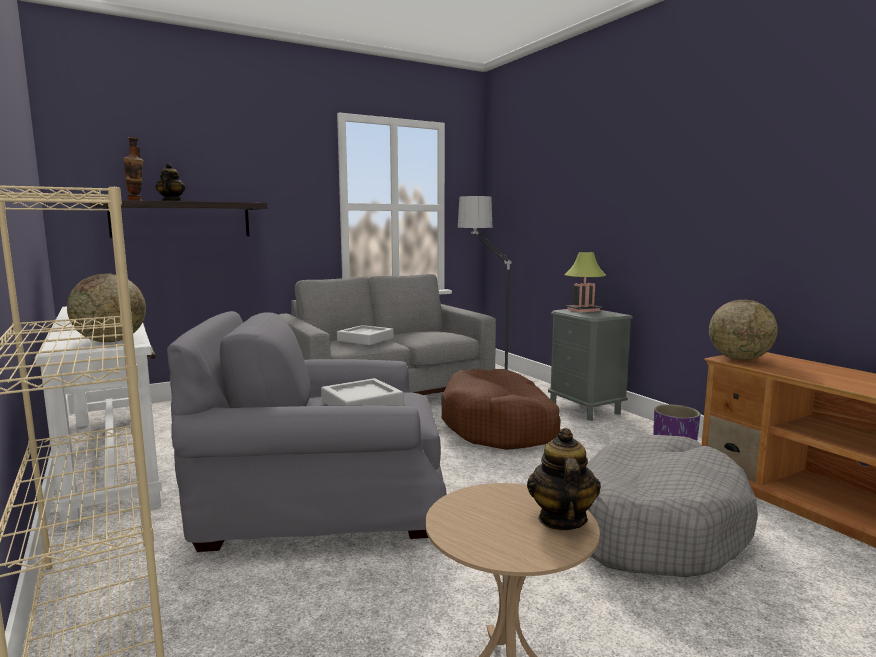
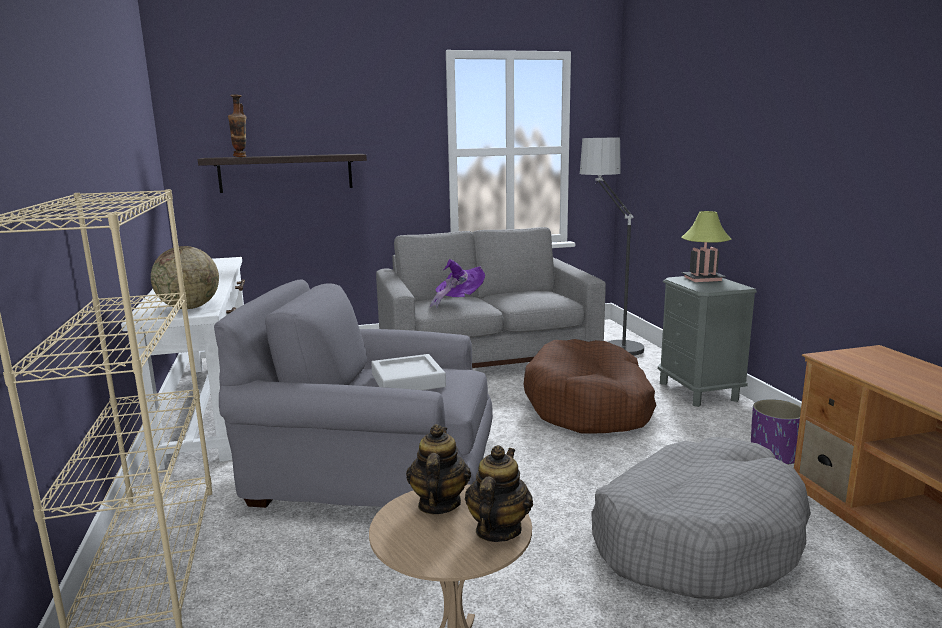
camera: 15 degrees right, 5 degrees up
(171, 201) = (273, 156): teapot -> teapot (438, 504)
(365, 339) = (458, 301): grey tray -> purple hat
(739, 359) = (845, 358): globe -> none

